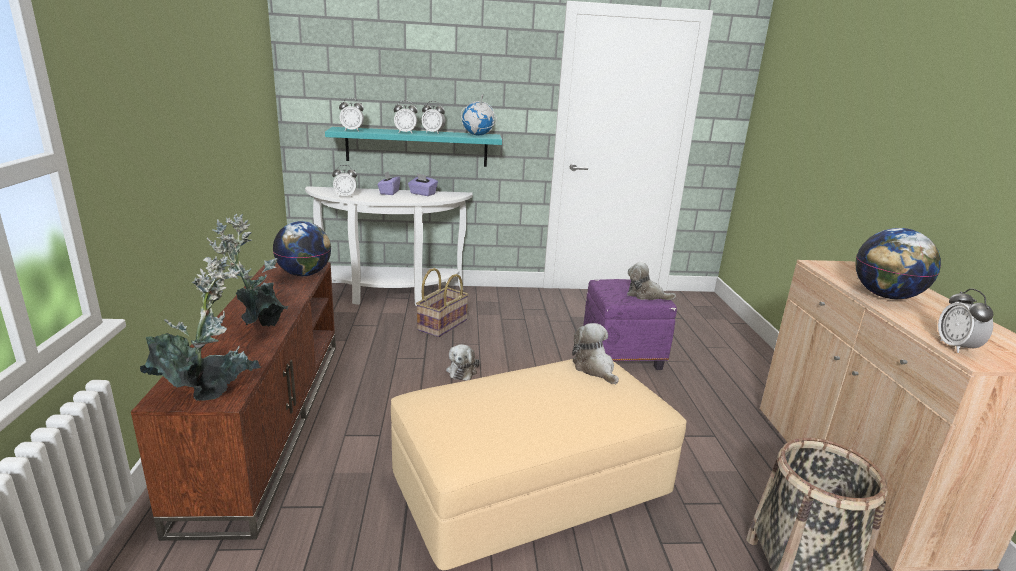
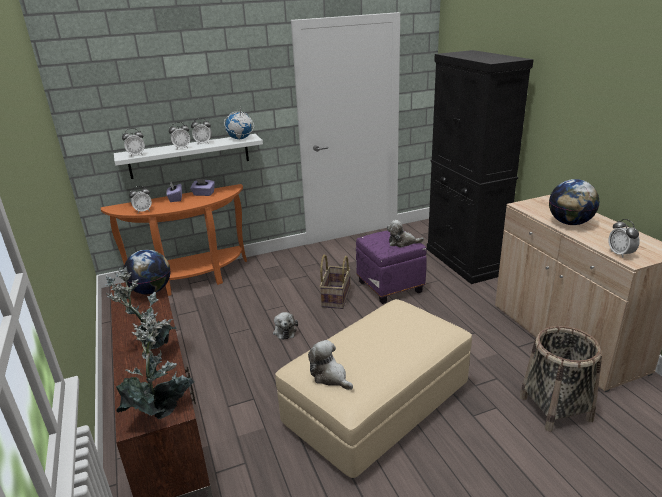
camera: 15 degrees left, 5 degrees up
(390, 294) = (191, 279): white console table -> orange console table
(417, 147) = (189, 156): turquoise shelf -> white shelf
(442, 325) = (248, 296): basket -> basket (335, 297)
(594, 368) = (400, 312): plush toy -> plush toy (330, 376)
(739, 348) = (464, 261): none -> black cabinet

